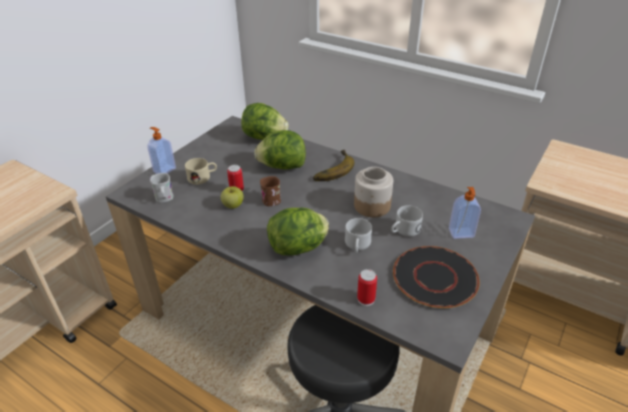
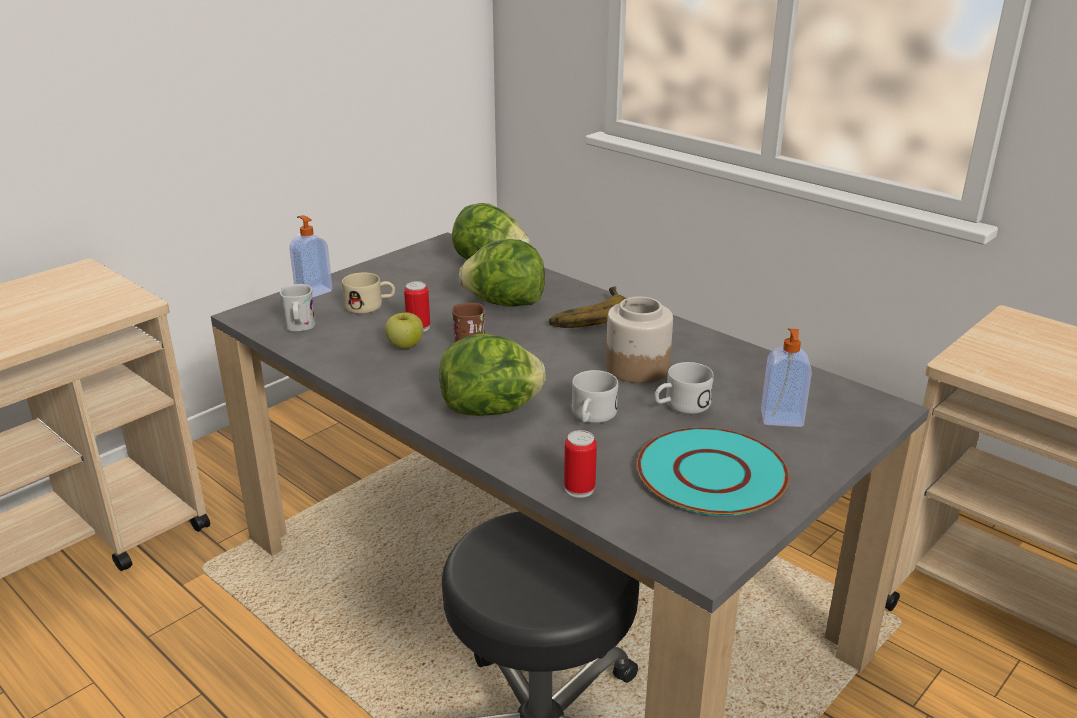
camera: 10 degrees right, 10 degrees down
(434, 277) = (710, 473): black plate -> turquoise plate

